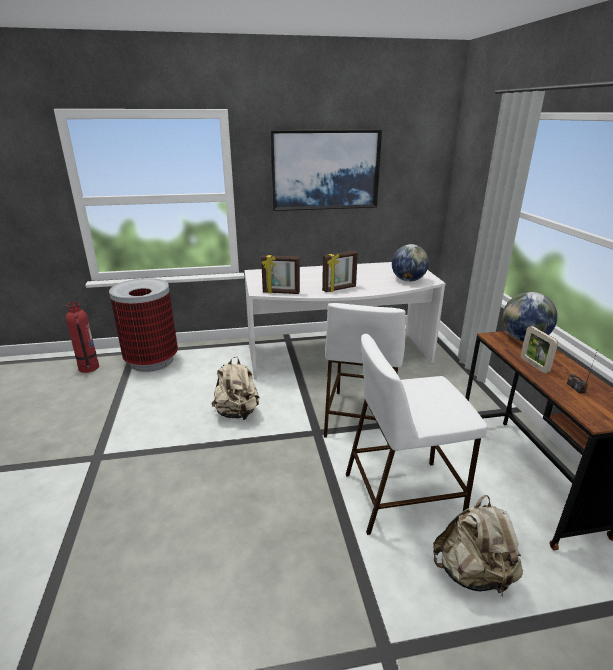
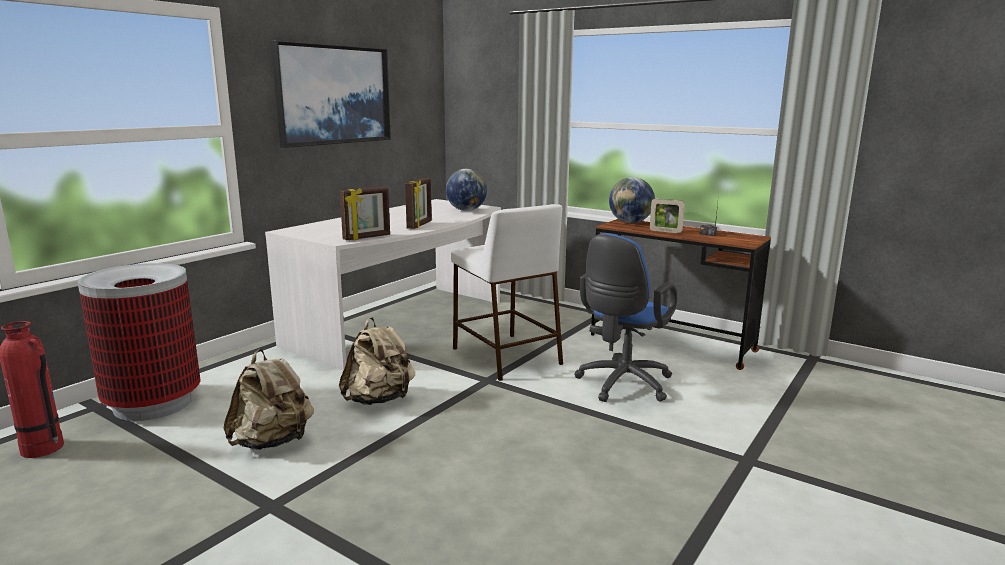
camera: 45 degrees left, 10 degrees down
(404, 494) = (621, 385): white stool -> blue office chair
(473, 573) = (725, 401): beige backpack -> beige backpack (273, 442)

